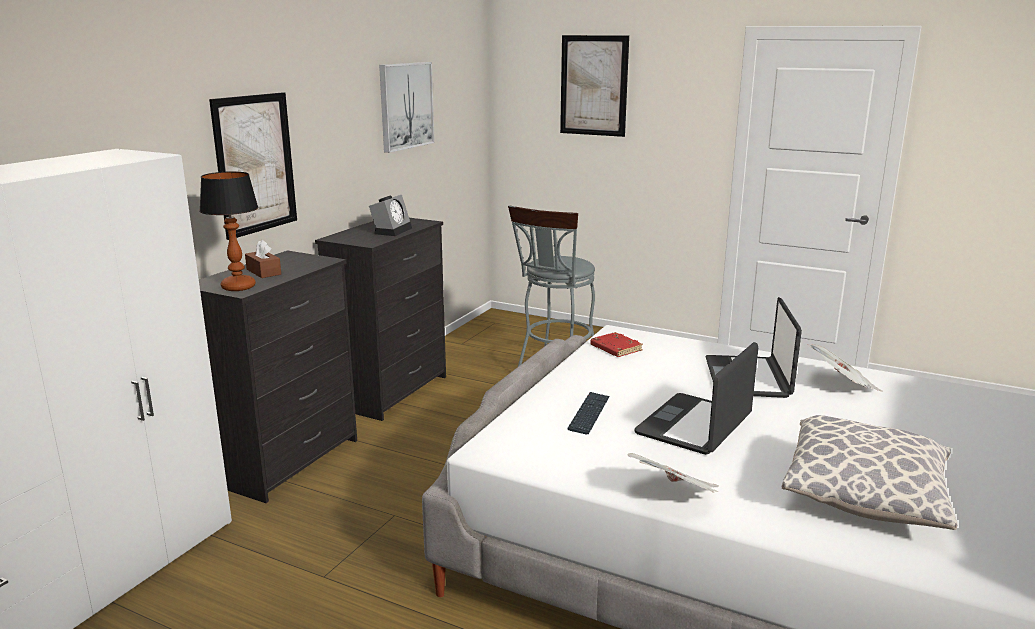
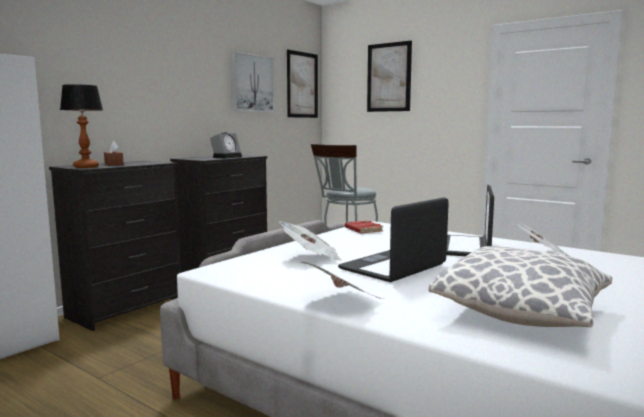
camera: 10 degrees right, 10 degrees down
(255, 164) = (124, 97): picture -> picture (302, 85)
(589, 414) = (311, 258): keyboard -> newspaper

